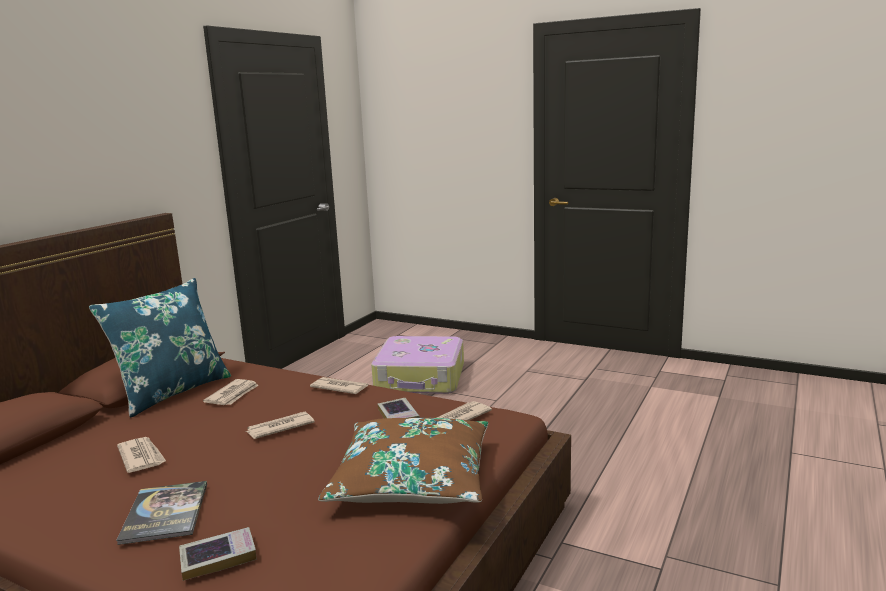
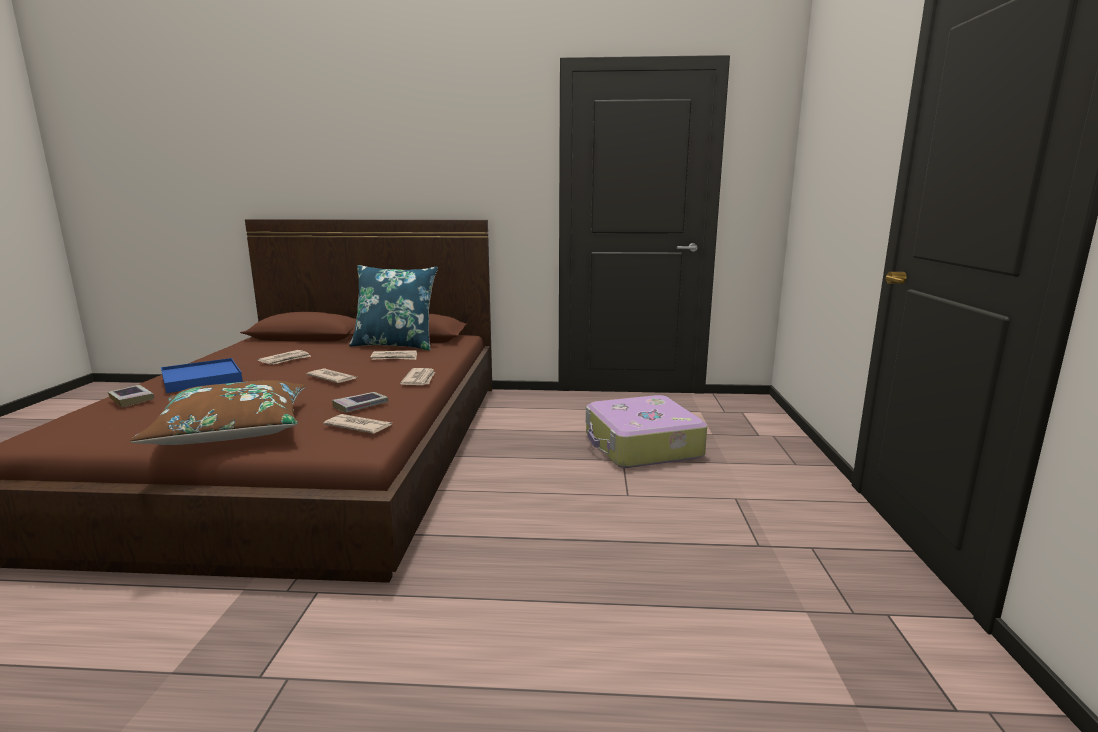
camera: 65 degrees right, 0 degrees up
(165, 513) = (201, 379): book -> blue tray

